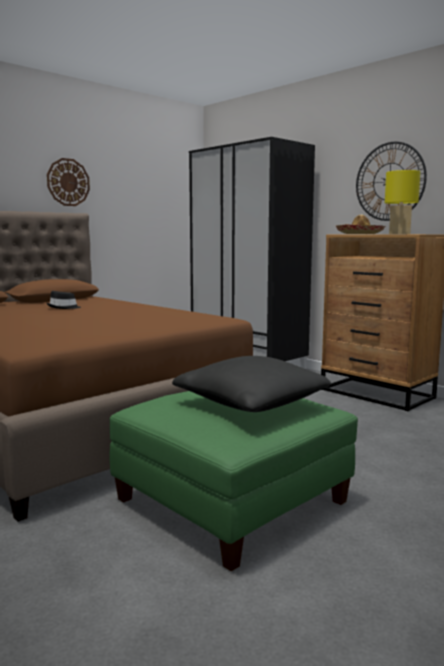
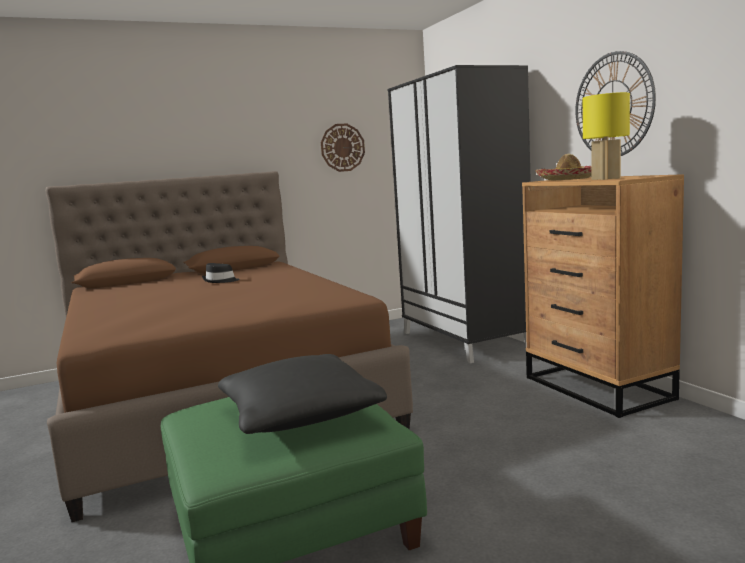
camera: 20 degrees right, 0 degrees up
(68, 182) = (256, 139): wall clock -> wall clock (342, 147)

